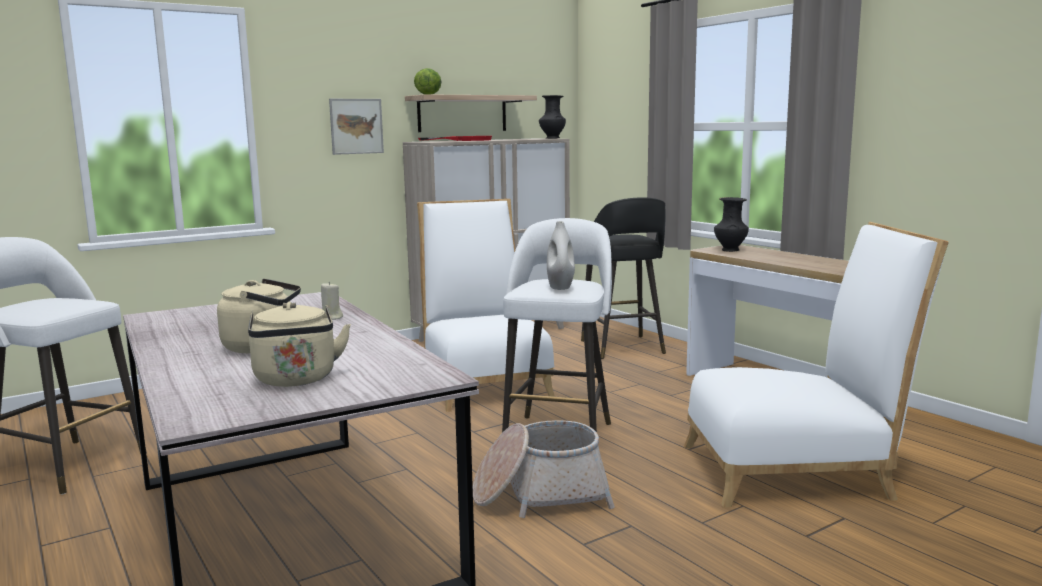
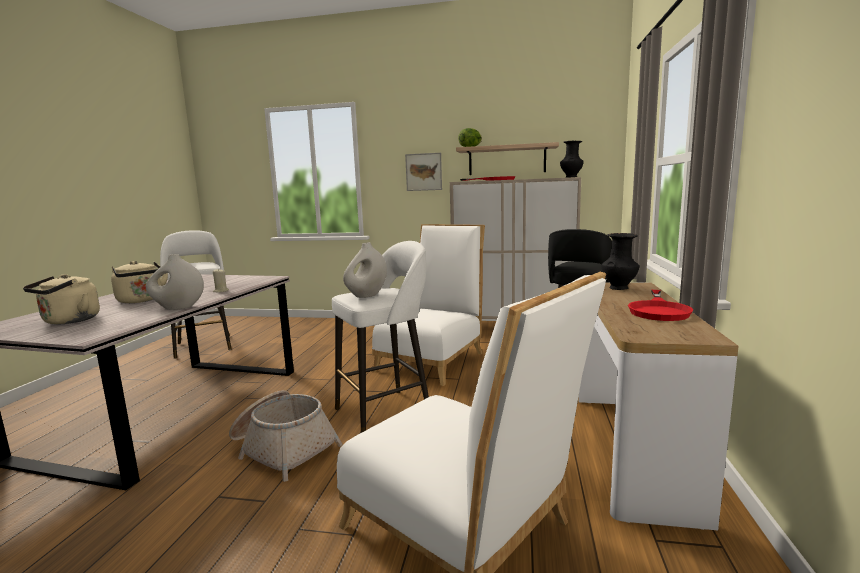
camera: 45 degrees right, 0 degrees up
(379, 338) = (178, 308): none -> white vase
(808, 259) = (658, 310): none -> red frying pan

